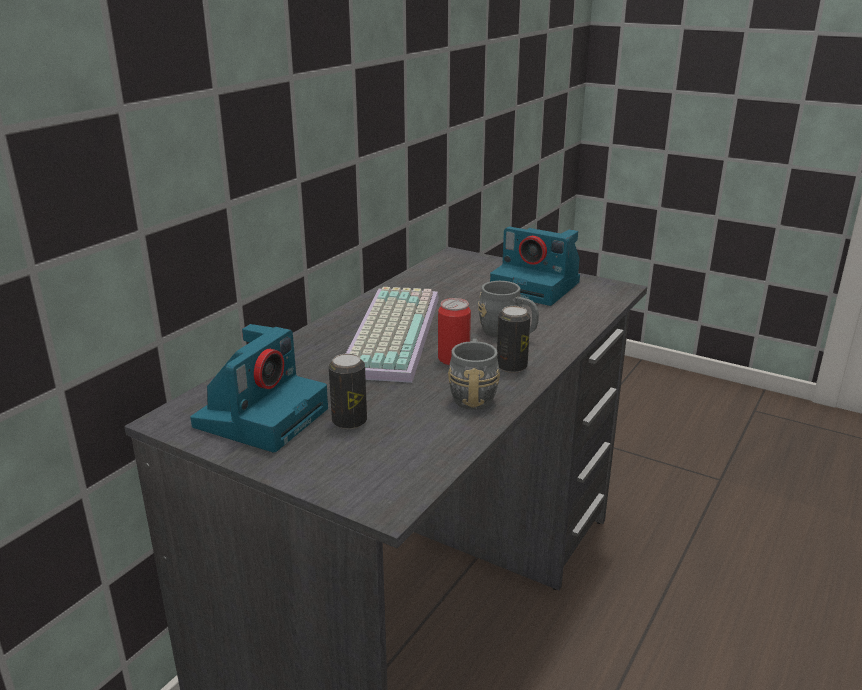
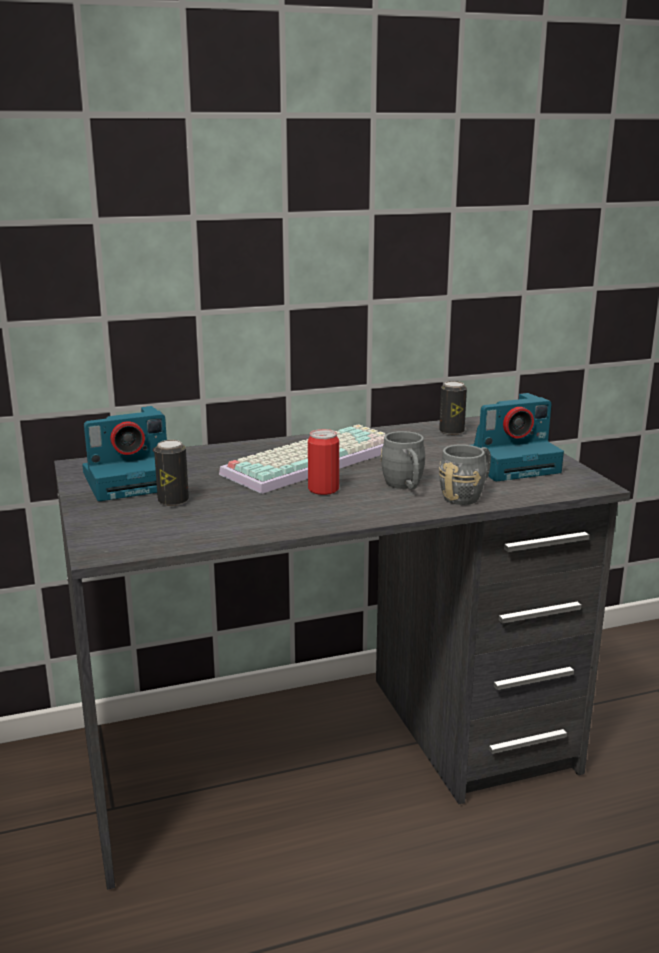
camera: 40 degrees right, 5 degrees down
(473, 394) = (288, 515): grey mug -> grey mug (467, 495)
(511, 367) = (356, 508): can -> can (451, 432)
(537, 287) = (510, 463): camera -> camera turned 90 degrees counterclockwise

